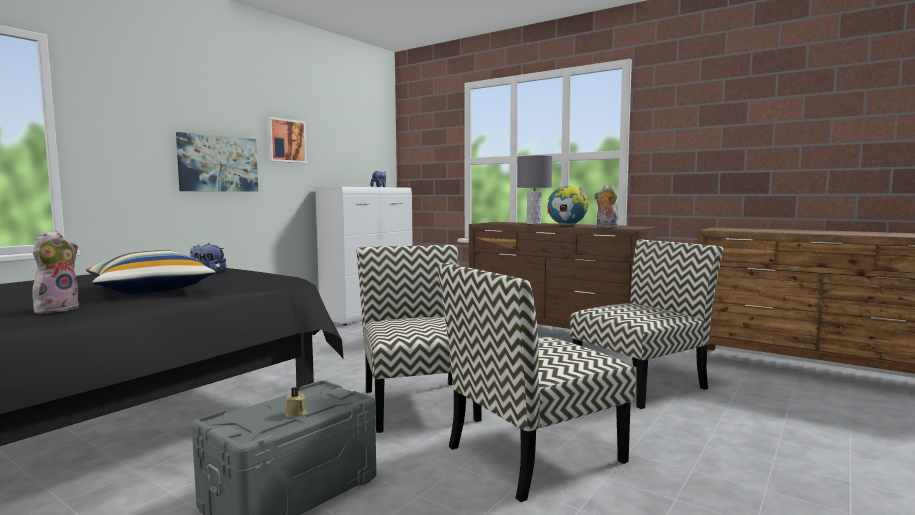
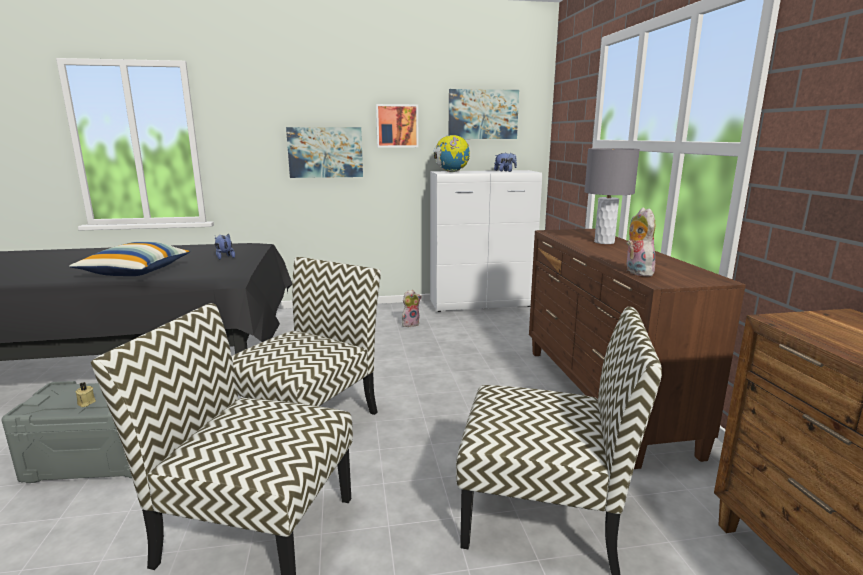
camera: 45 degrees right, 10 degrees up
(56, 309) = (50, 281): plush toy -> plush toy (410, 324)
(351, 136) = (483, 114): none -> picture
(567, 225) = (614, 256): globe -> globe (451, 172)

